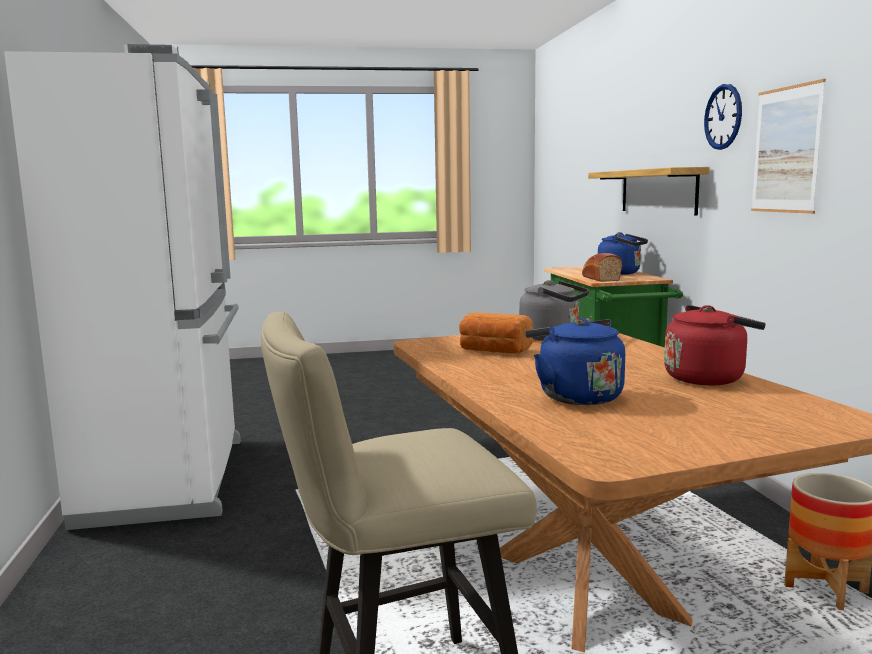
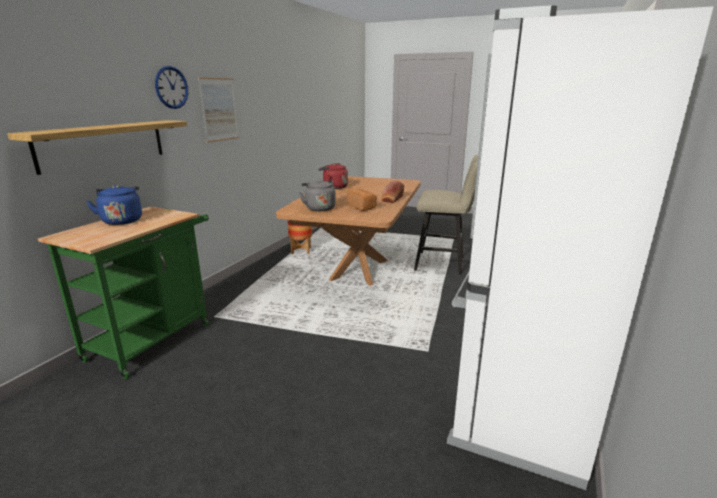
camera: 145 degrees left, 10 degrees up
(575, 396) = (382, 190): blue kettle -> none
(599, 278) = (169, 217): bread -> bread (392, 199)

